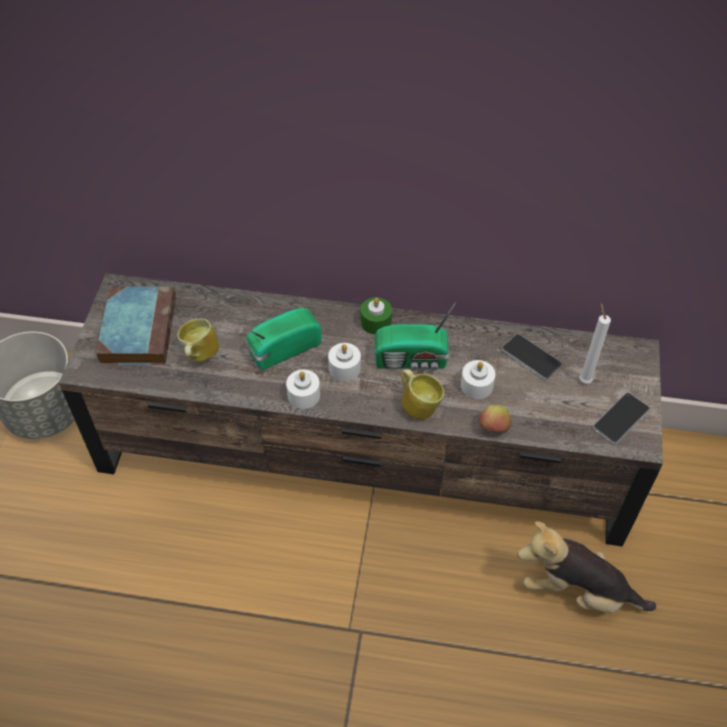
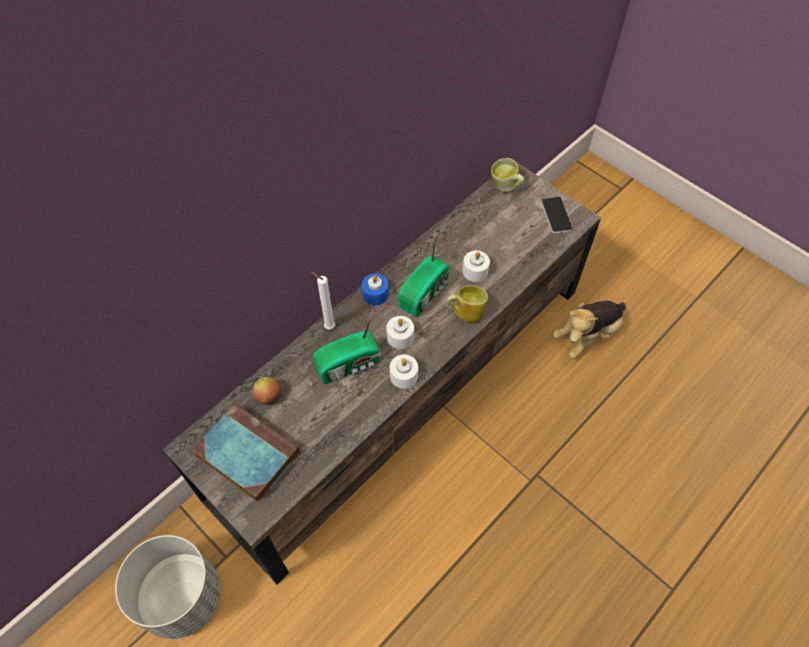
camera: 55 degrees left, 5 degrees up
(199, 356) = (311, 425): mug -> mug (506, 188)
(282, 348) = (350, 365): radio -> radio turned 120 degrees counterclockwise
(376, 322) = (375, 294): green candle -> blue candle
(493, 429) = (515, 283): apple -> apple (268, 396)
(531, 357) = (476, 228): phone -> none
(584, 379) = (513, 213): white candle -> white candle (328, 326)

